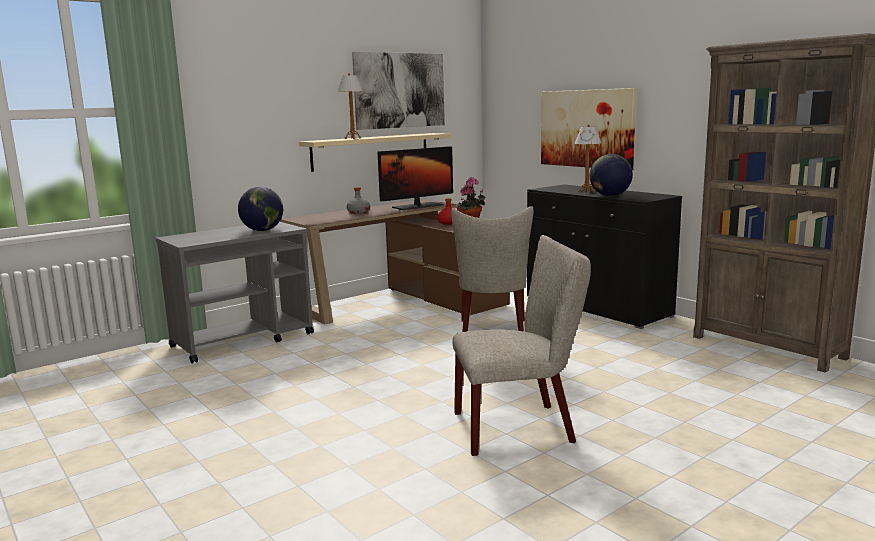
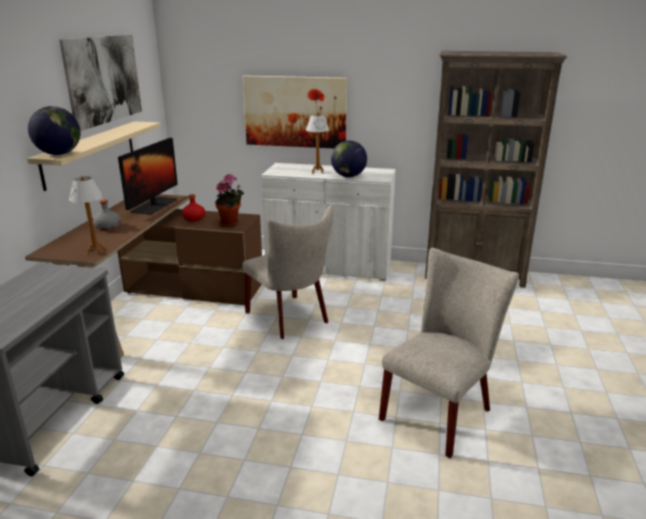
camera: 40 degrees left, 10 degrees up
(262, 230) = (58, 286): globe -> globe (59, 154)
(353, 138) = (84, 145): table lamp -> table lamp (96, 252)
(596, 307) = (329, 266): black cabinet -> white cabinet

